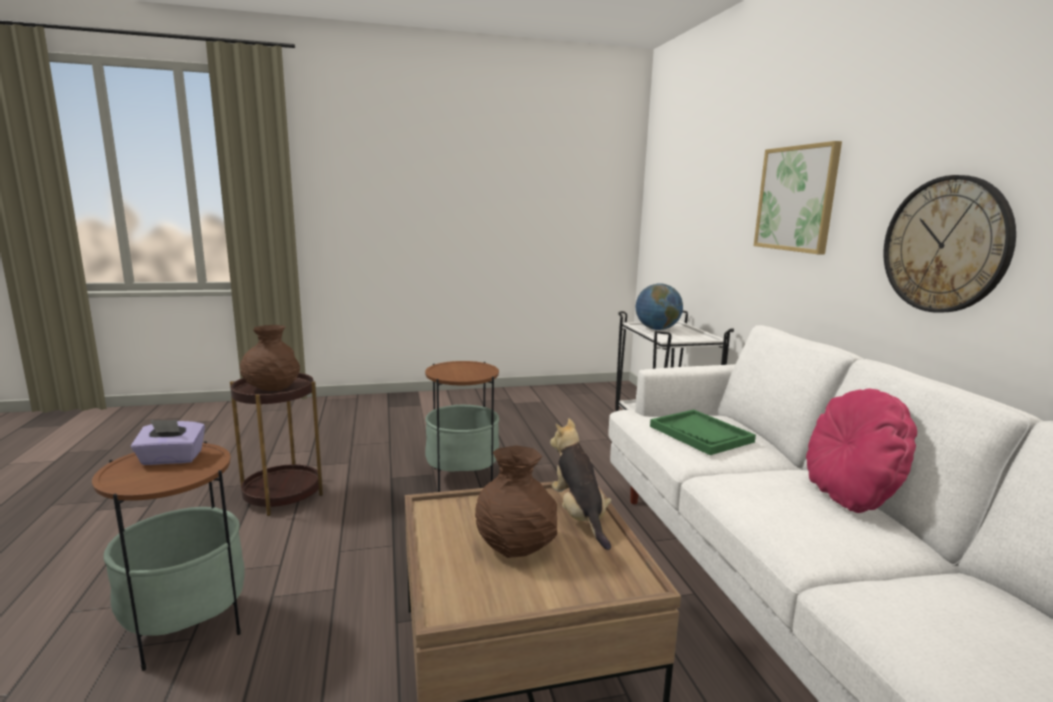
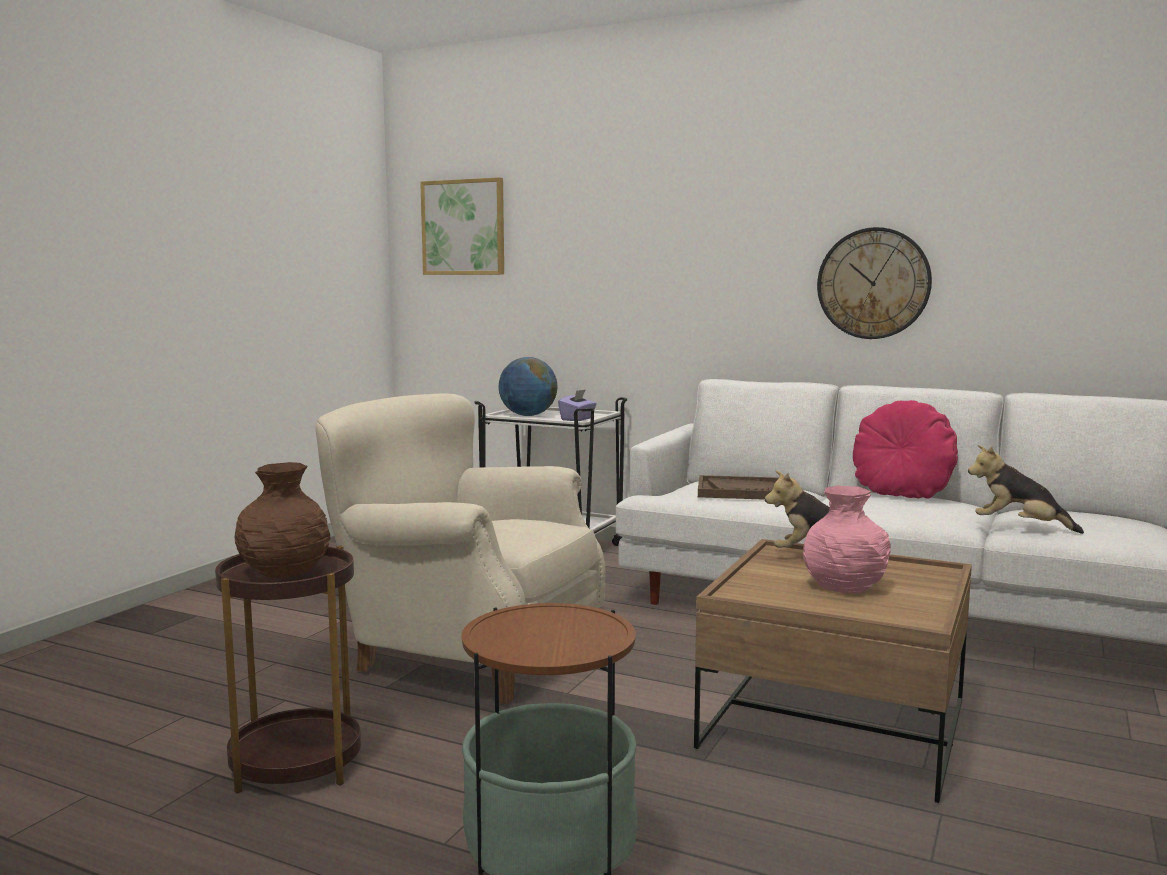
camera: 50 degrees left, 5 degrees down
(171, 459) = (526, 628): purple tissue box -> purple tissue box (577, 419)
(462, 478) = (465, 652): side table -> beige armchair
(517, 546) = (846, 586): brown vase -> pink vase
(701, 434) = (740, 491): green tray -> brown tray
(796, 199) = (695, 249): picture -> picture (463, 227)
(871, 594) = (1019, 527): none -> plush toy

